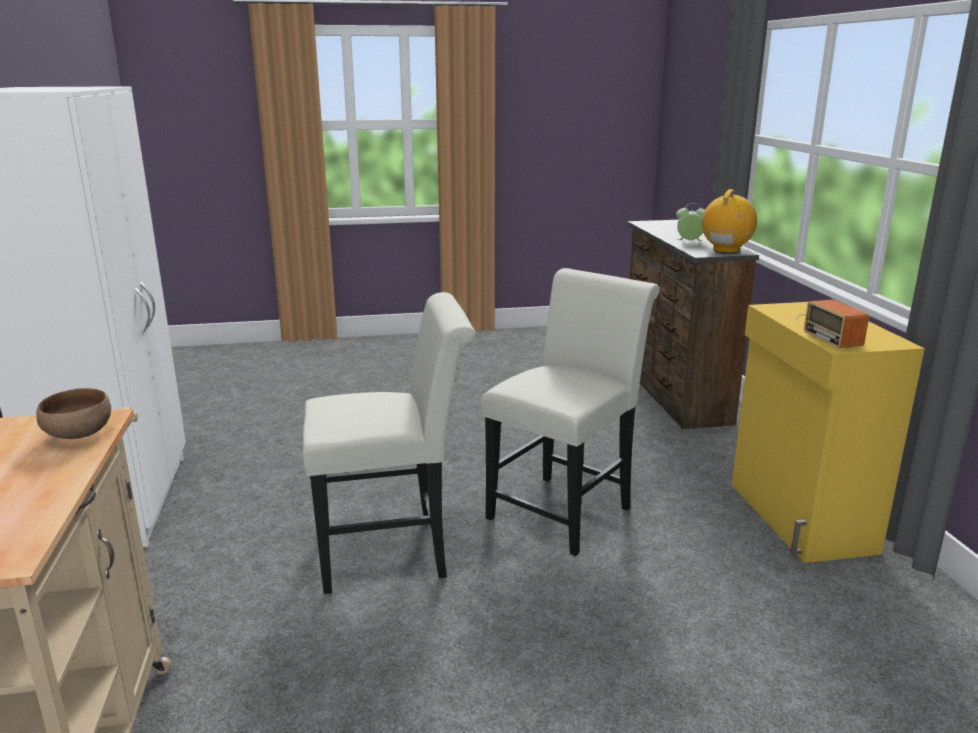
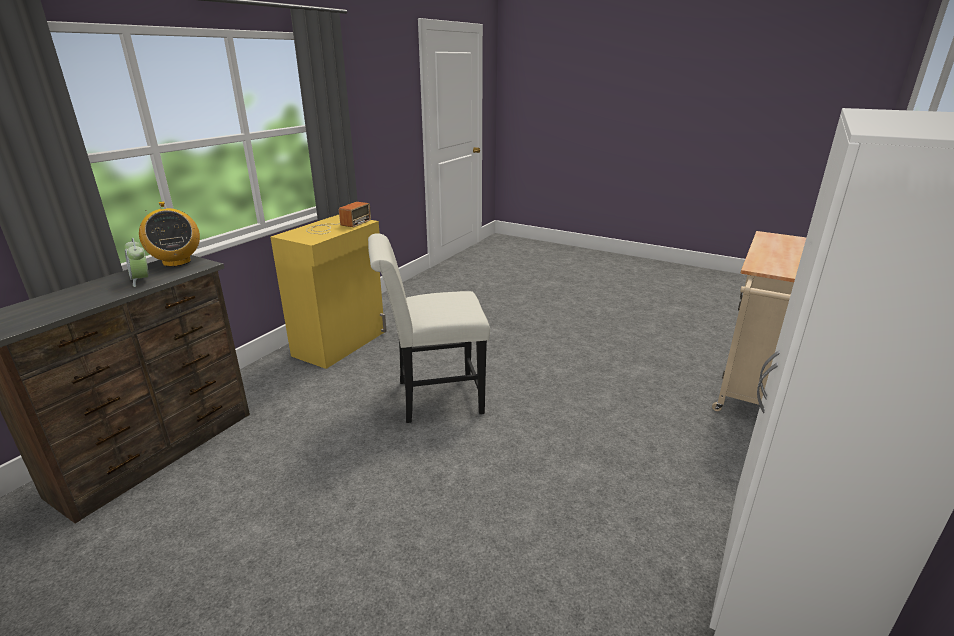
camera: 140 degrees left, 5 degrees up
(79, 435) = (764, 263): brown bowl -> none
(393, 550) = (559, 419): white chair -> none
(726, 250) = (176, 262): radio -> radio turned 105 degrees counterclockwise

